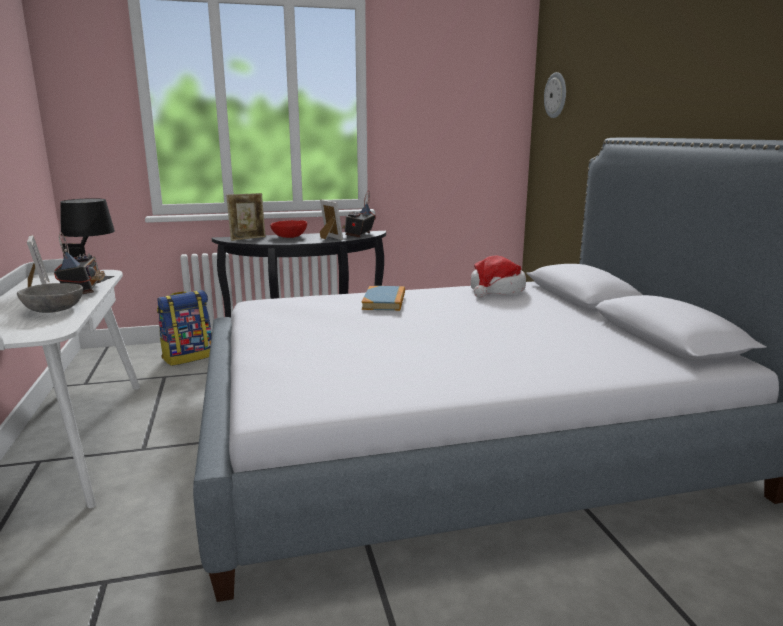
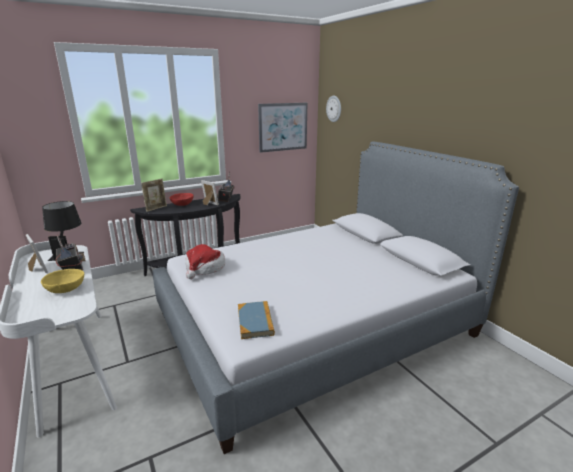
camera: 15 degrees left, 5 degrees up
(53, 310) = (65, 289): grey bowl -> yellow bowl
(188, 357) = (123, 288): backpack -> none
(384, 301) = (262, 249): book -> book (255, 321)
(469, 128) = (283, 127): none -> picture
(496, 290) = (319, 233): hat -> hat (205, 268)

